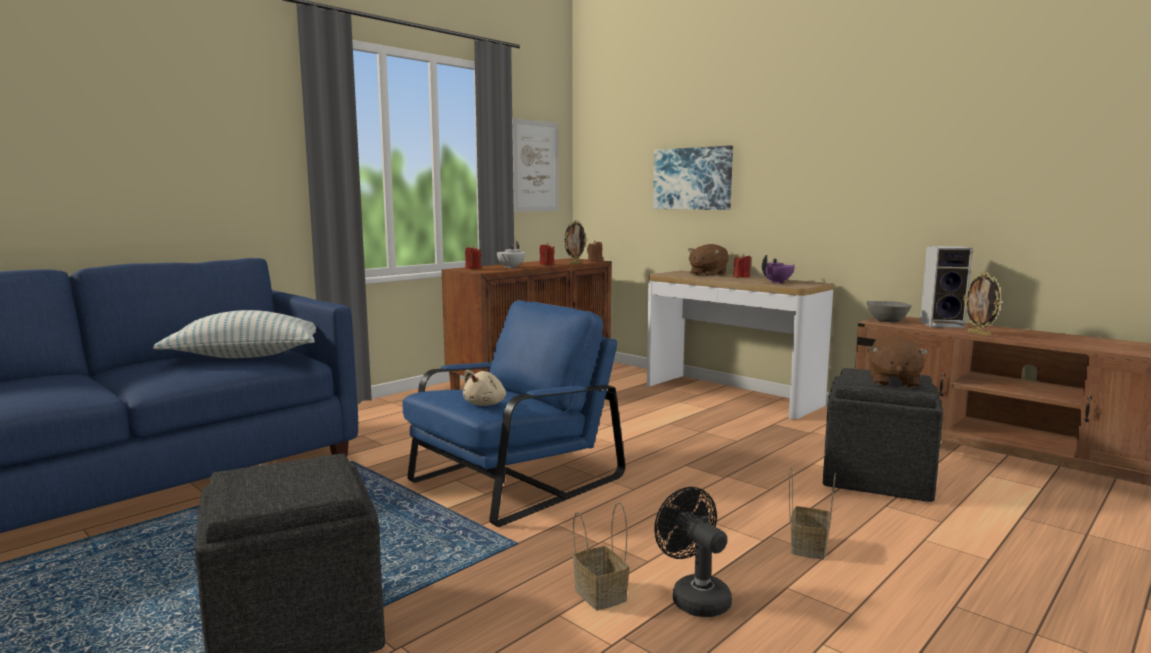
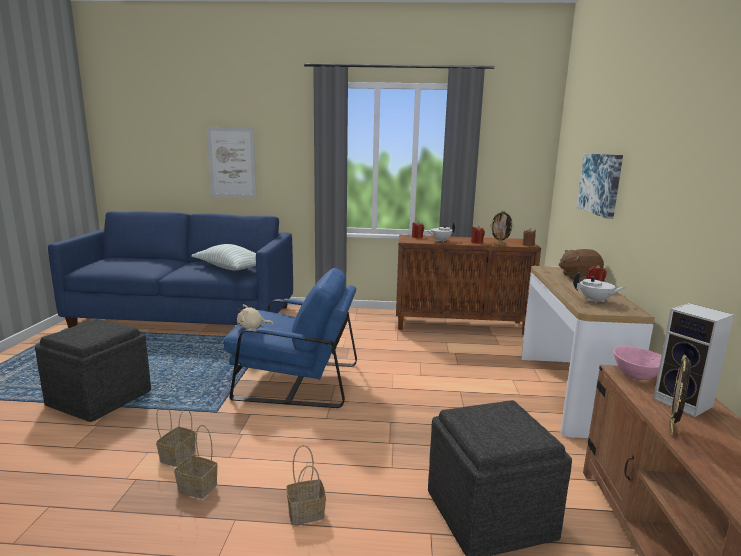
camera: 50 degrees right, 5 degrees up
(535, 166) = (511, 162): picture -> picture (232, 162)
(694, 597) = (196, 487): black fan -> basket
(777, 282) = (595, 301): purple teapot -> white teapot
(888, 321) = (637, 375): grey bowl -> pink bowl
(893, 382) = (493, 429): brown plush toy -> none

